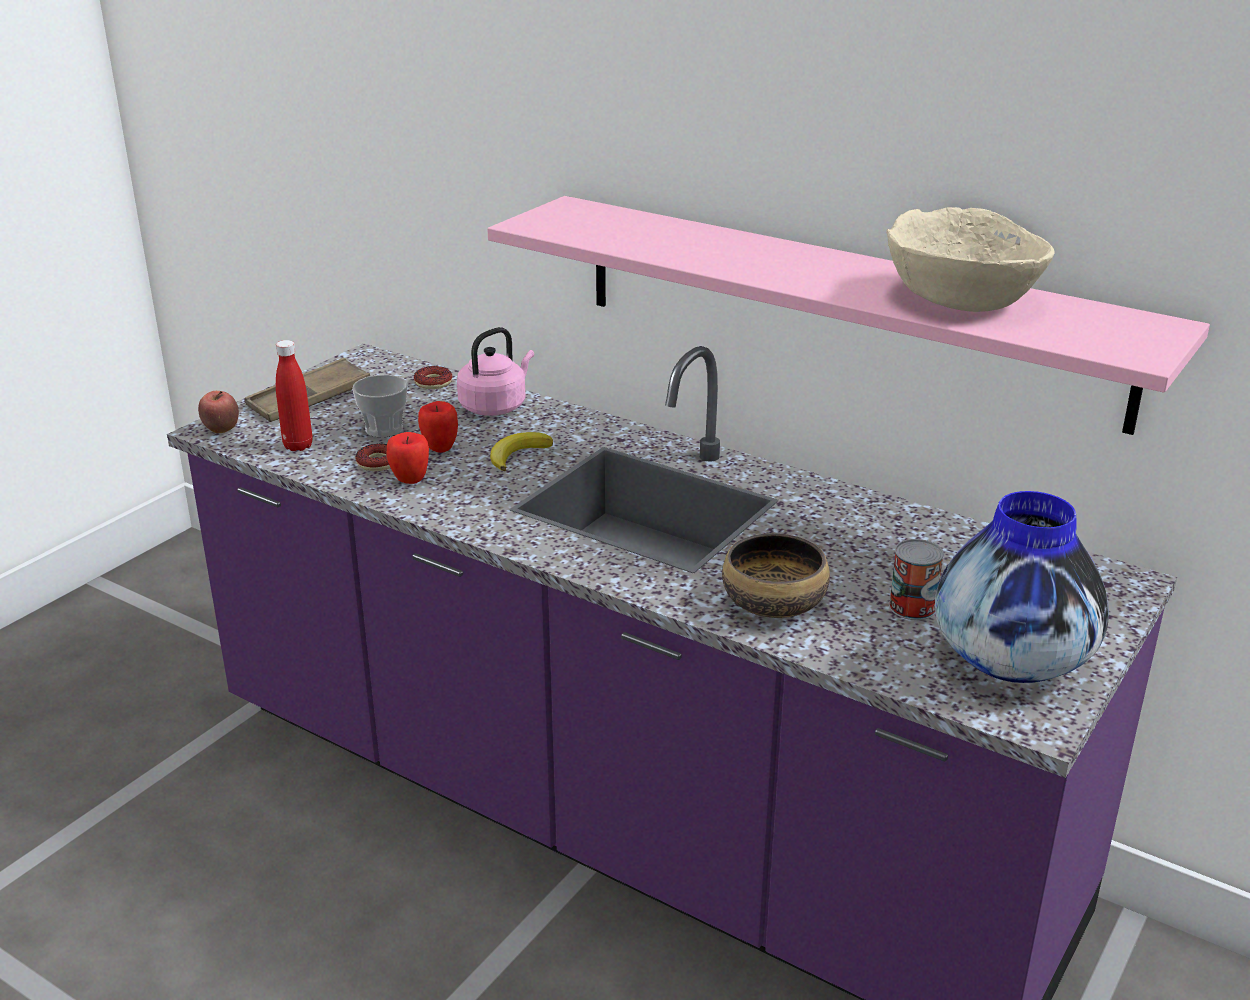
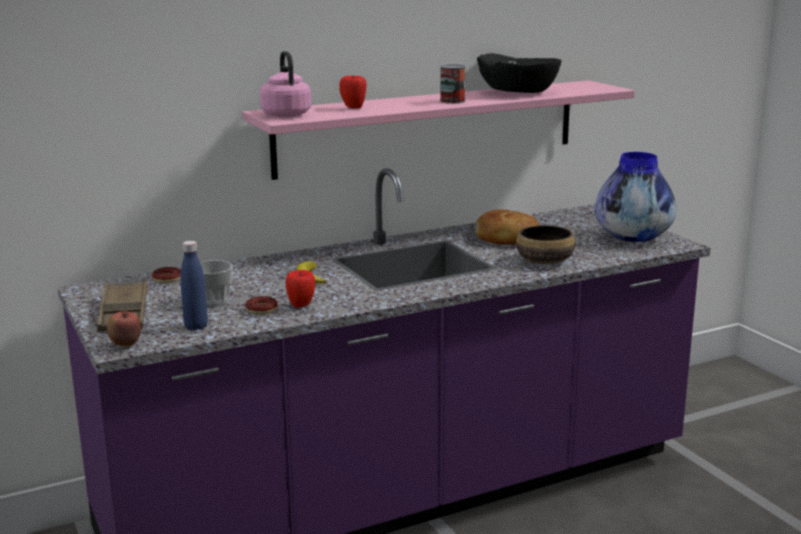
camera: 60 degrees left, 10 degrees down
(298, 446) = (196, 326): red bottle -> blue bottle
(440, 448) = (268, 292): apple -> apple (353, 108)
(495, 406) = (233, 271): pink kettle -> pink kettle (285, 114)
(847, 543) = (506, 238): none -> bread
(912, 607) = (575, 241): can -> can (452, 101)
(963, 298) = (518, 92): beige bowl -> black bowl

